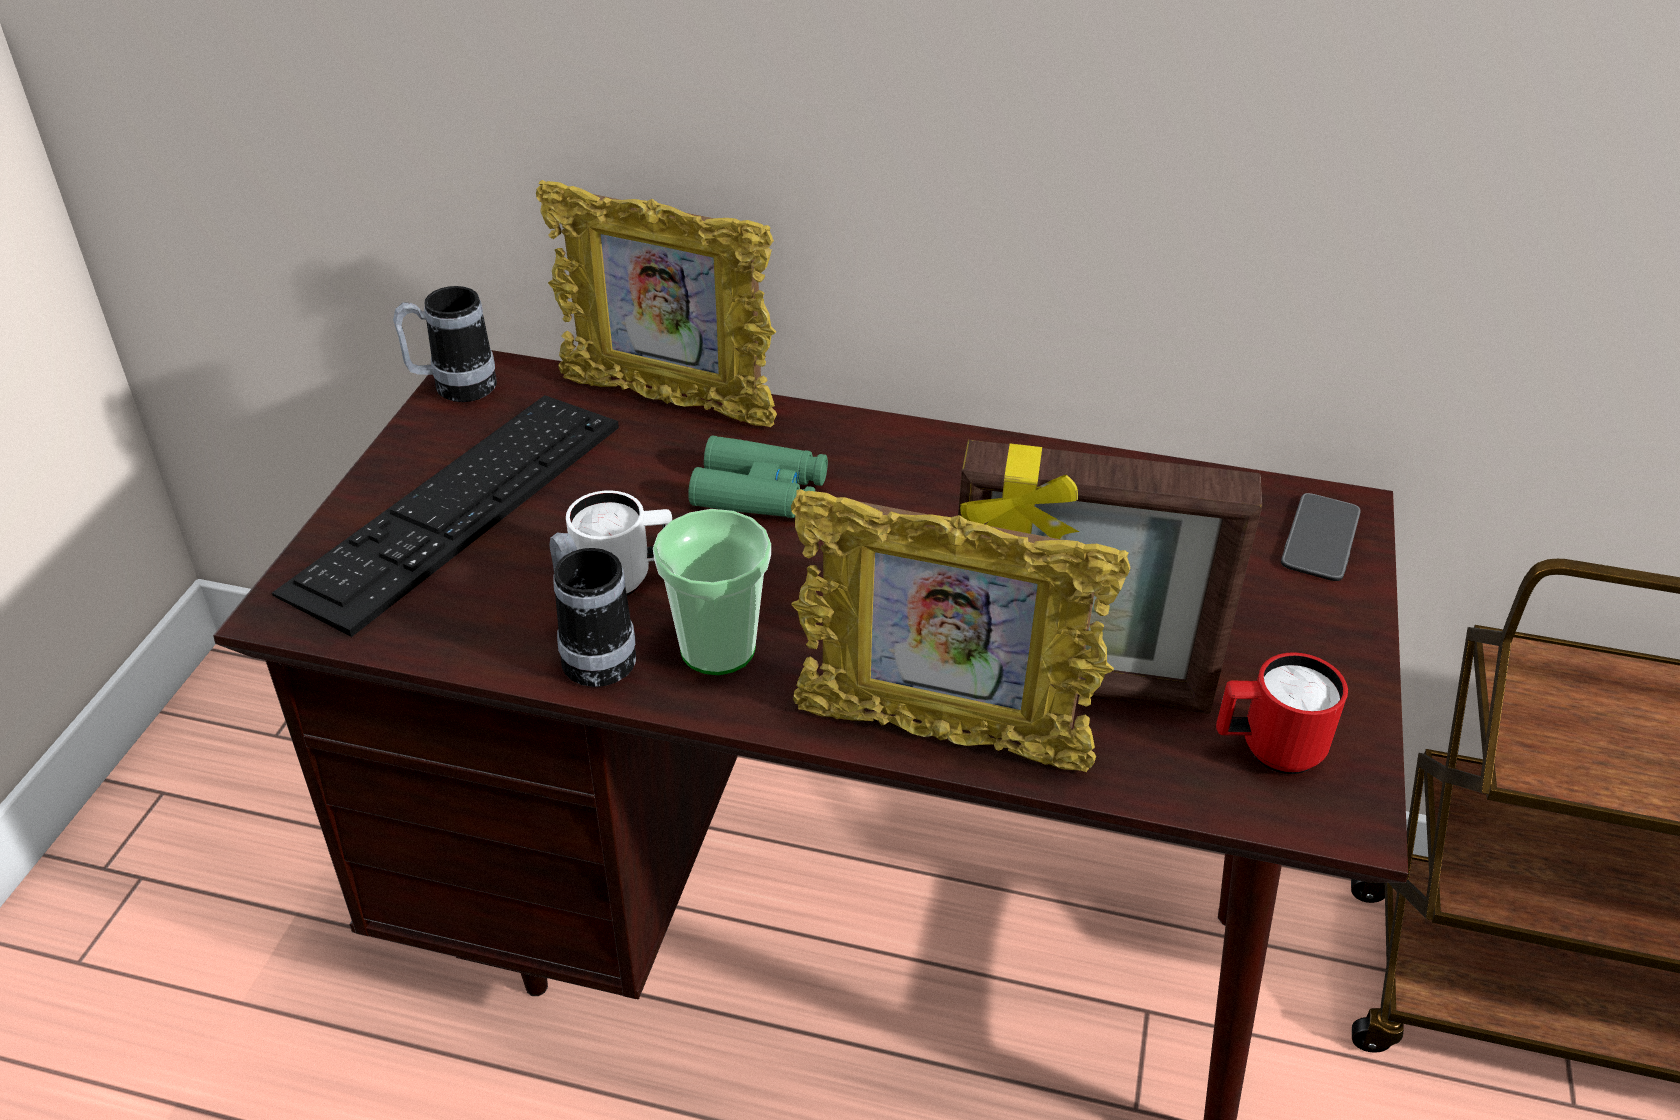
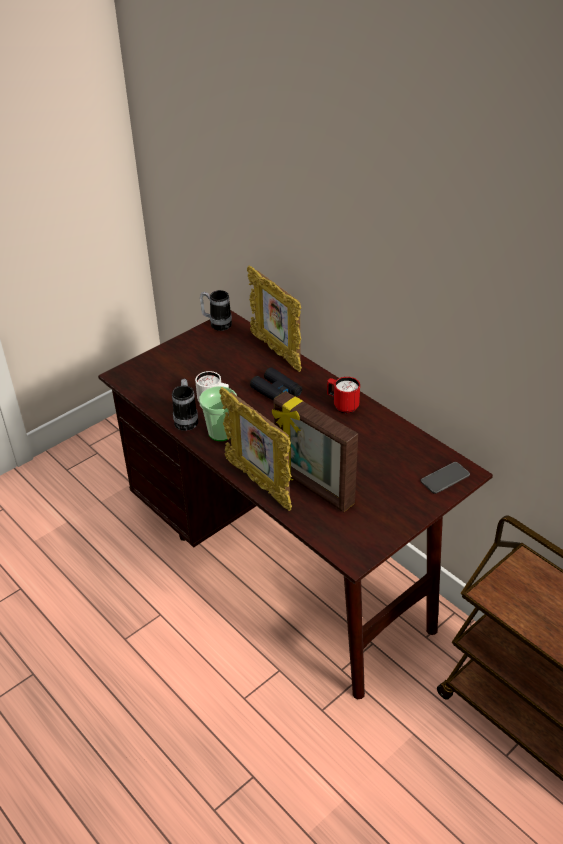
camera: 35 degrees right, 0 degrees up
(457, 506) = (187, 362): keyboard -> none
(760, 493) = (276, 392): green binoculars -> black binoculars
(1267, 750) = (351, 530): red mug -> red mug (342, 406)

